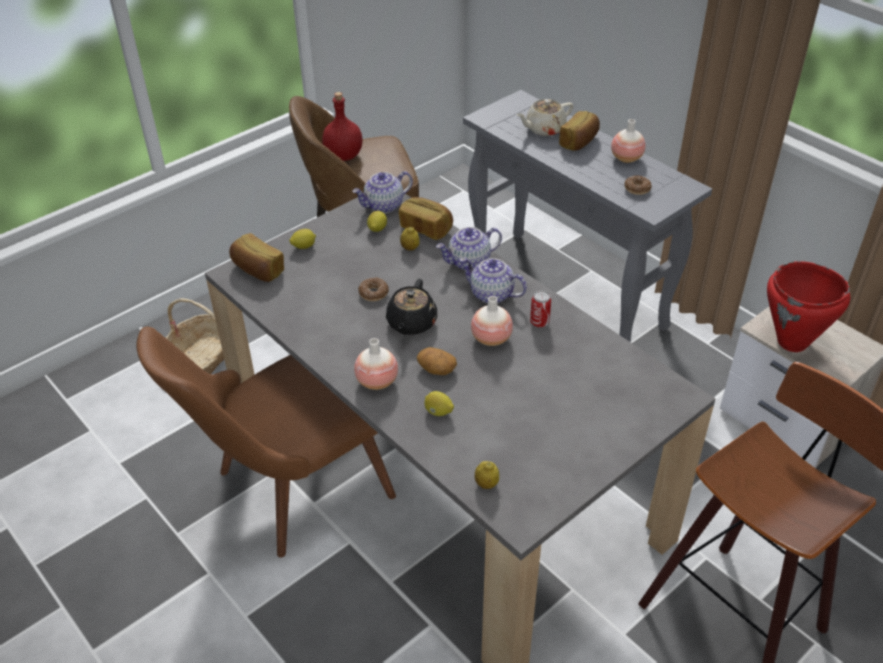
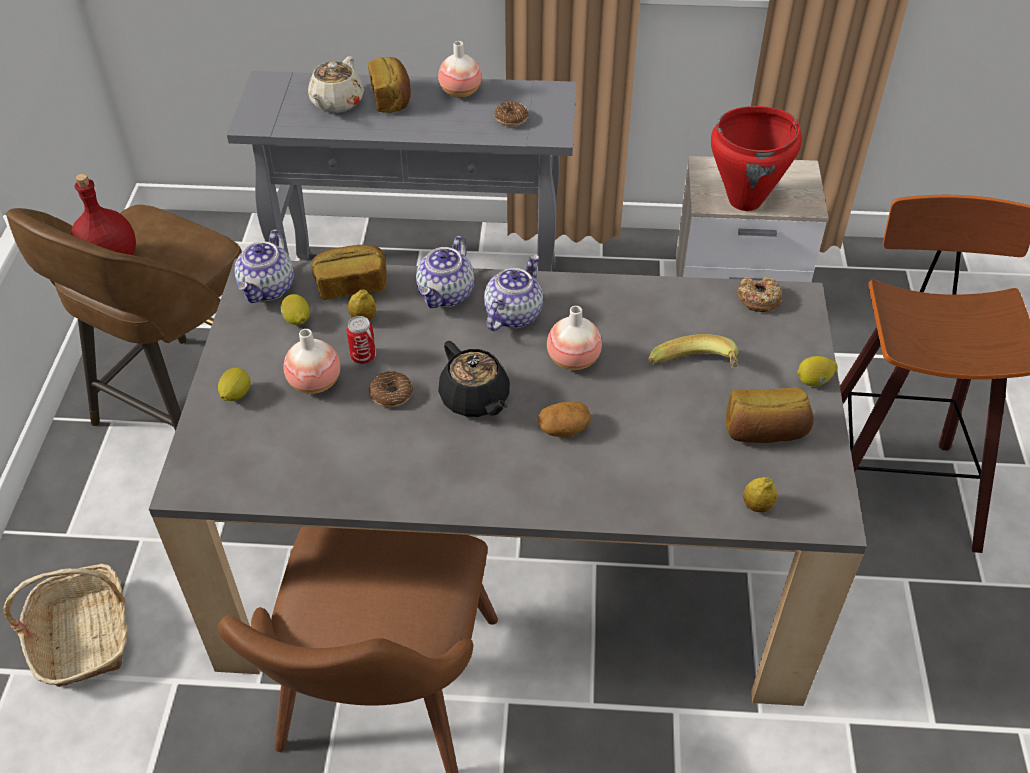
camera: 45 degrees left, 5 degrees up
(257, 270) = (216, 459): bread -> bread (765, 431)
(377, 381) = (524, 486): vase -> vase (315, 383)
(438, 412) = (624, 471): lemon -> lemon (813, 381)
(491, 294) = (513, 314): teapot -> teapot turned 135 degrees clockwise
(539, 322) = (595, 312): can -> can (363, 357)
(553, 392) = (695, 373): none -> banana
(654, 380) = (758, 299): none -> donut

